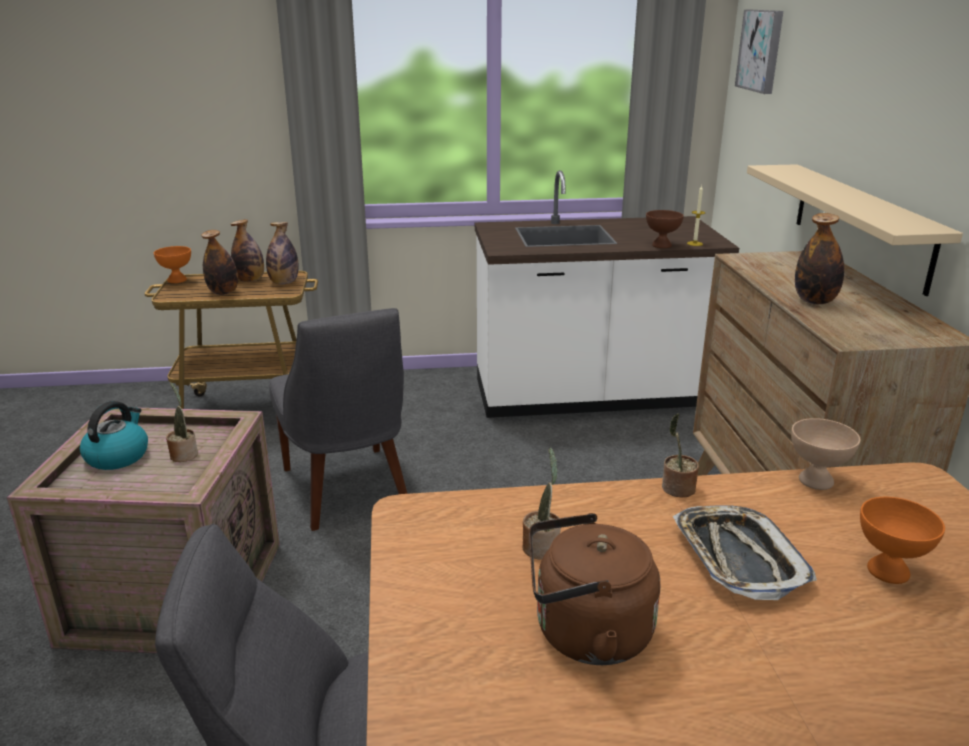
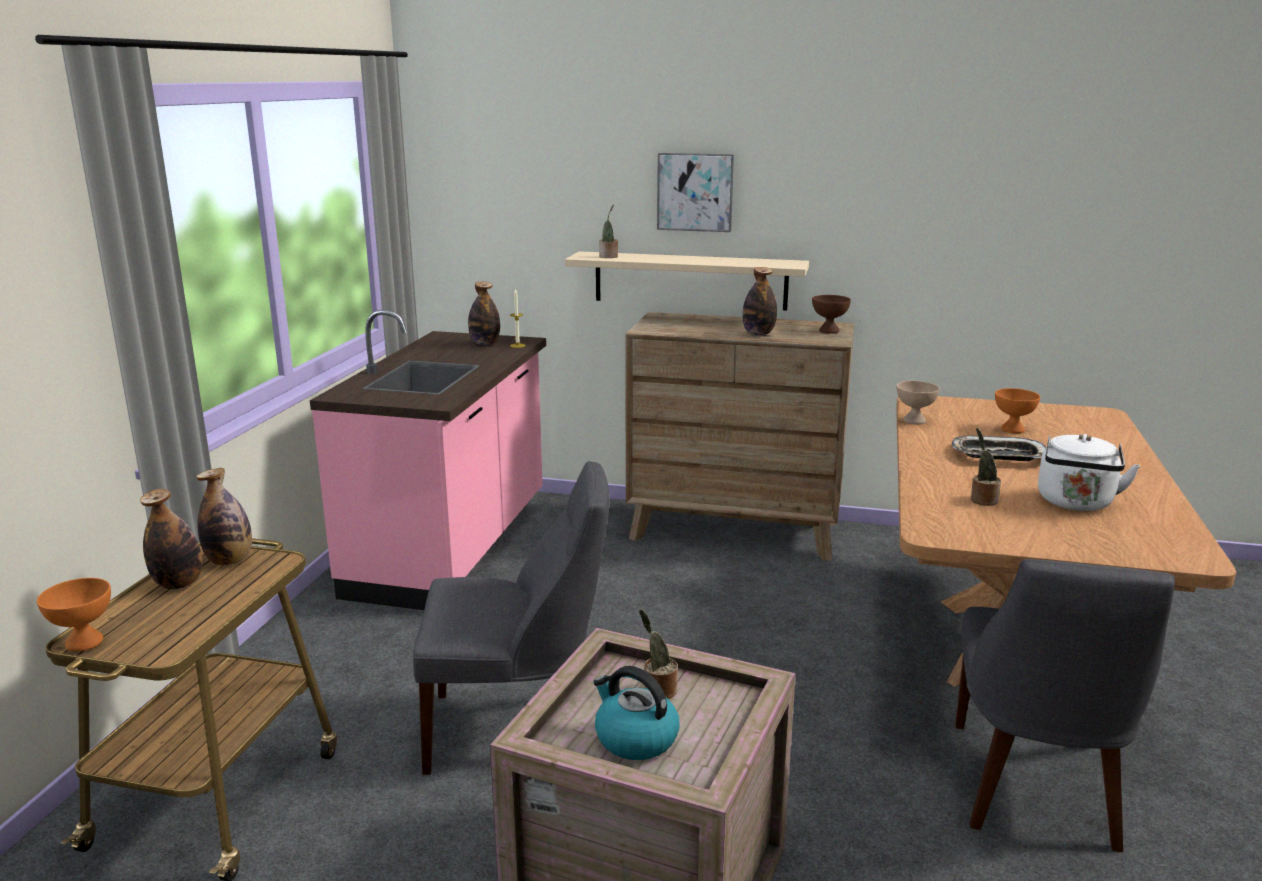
camera: 70 degrees left, 5 degrees down
(223, 292) = (208, 606): bottle -> bottle (485, 343)
(585, 634) = (1075, 504): brown kettle -> white kettle
(590, 397) = (452, 547): white counter -> pink counter
(661, 245) = (507, 355): brown bowl -> brown bowl (829, 331)
(676, 489) = (916, 453): potted plant -> potted plant (609, 257)
(761, 50) = (473, 159): picture -> picture (695, 192)

